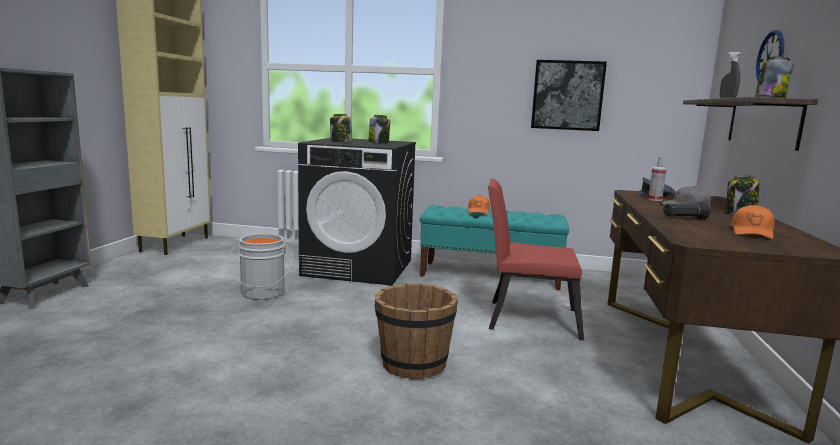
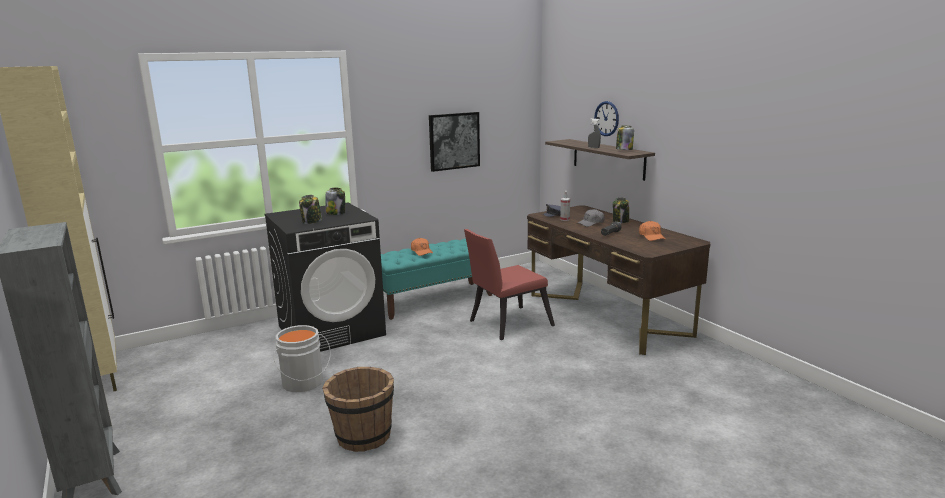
camera: 40 degrees left, 5 degrees up
(413, 364) = (500, 381): brown bucket -> brown bucket (363, 436)

